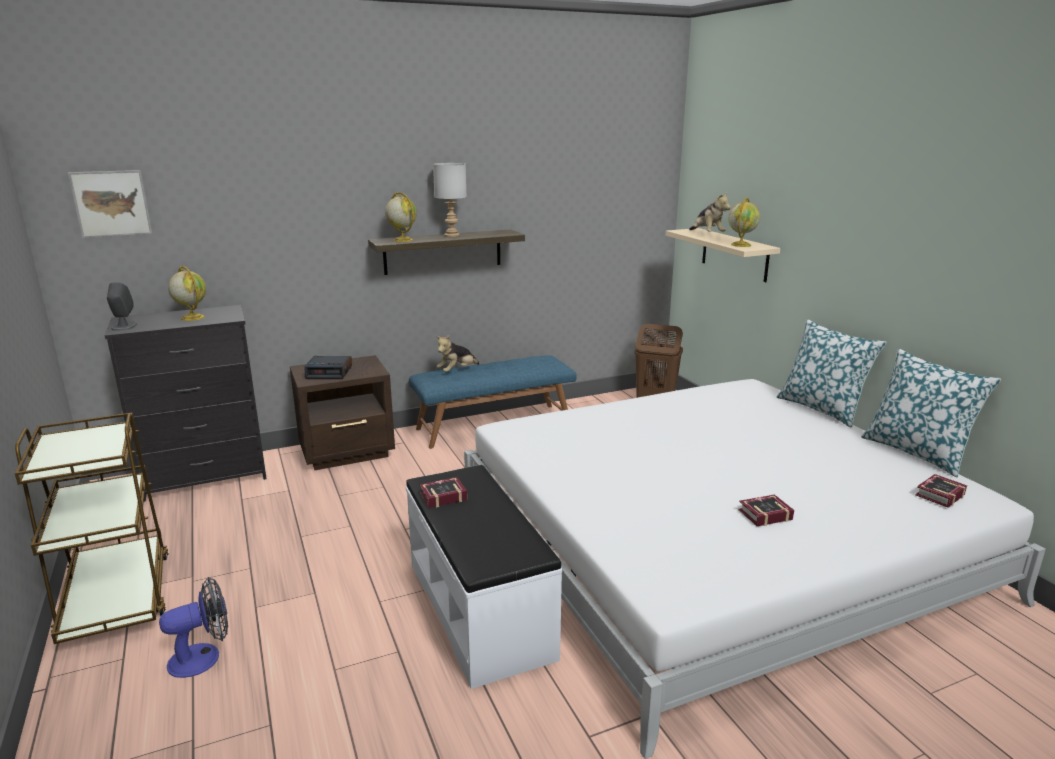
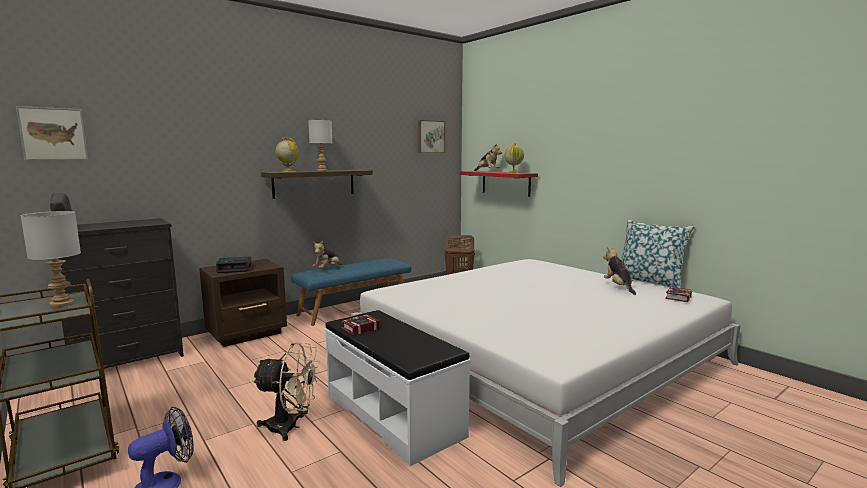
camera: 15 degrees left, 10 degrees down
(101, 442) = (61, 304): none -> grey table lamp
(192, 317) = (123, 224): globe -> none
(353, 606) = (290, 427): none -> beige fan
(626, 174) = (430, 137): none -> picture
(734, 254) = (505, 183): beige shelf -> red shelf
(762, 514) = (583, 316): book -> none
(822, 409) = (580, 268): pillow -> none
(854, 460) = (618, 287): none -> plush toy

